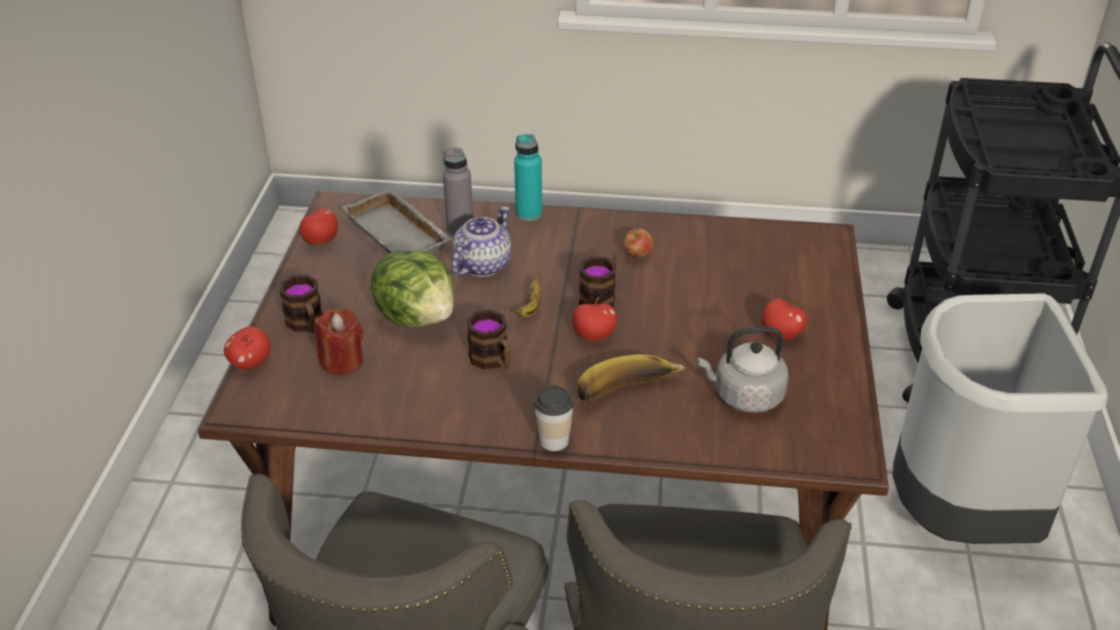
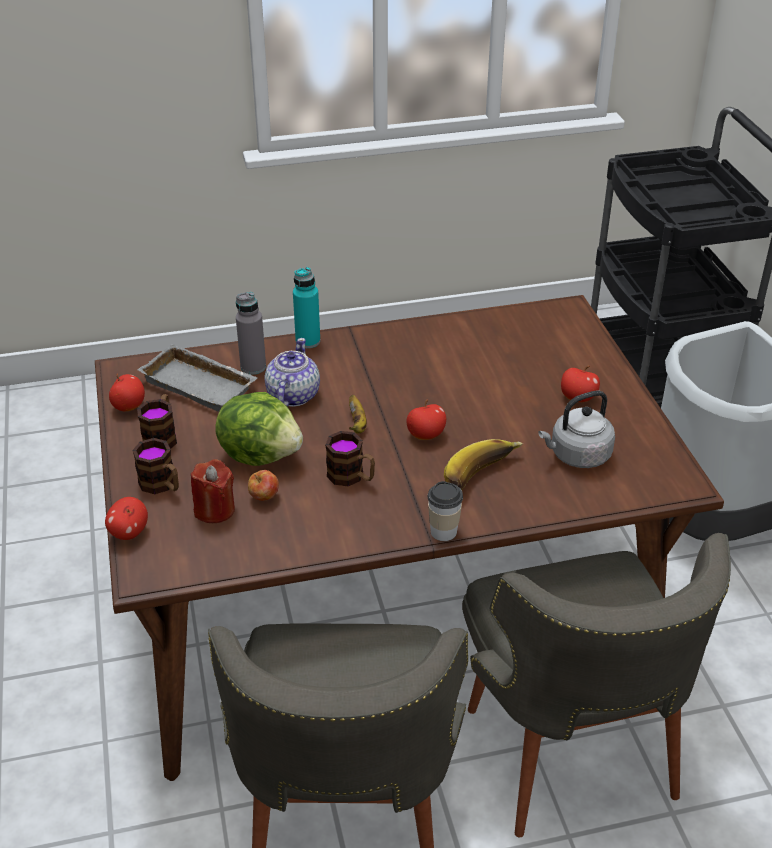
camera: 20 degrees left, 0 degrees up
(601, 296) = (412, 400): mug -> mug (162, 436)
(638, 255) = (423, 358): apple -> apple (264, 497)

